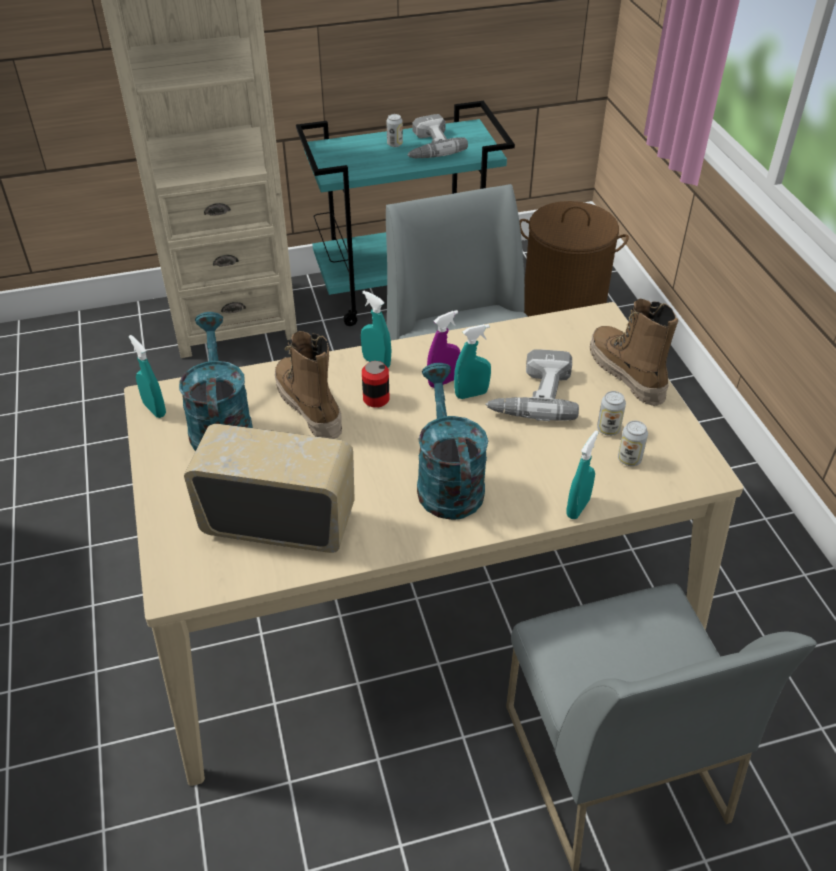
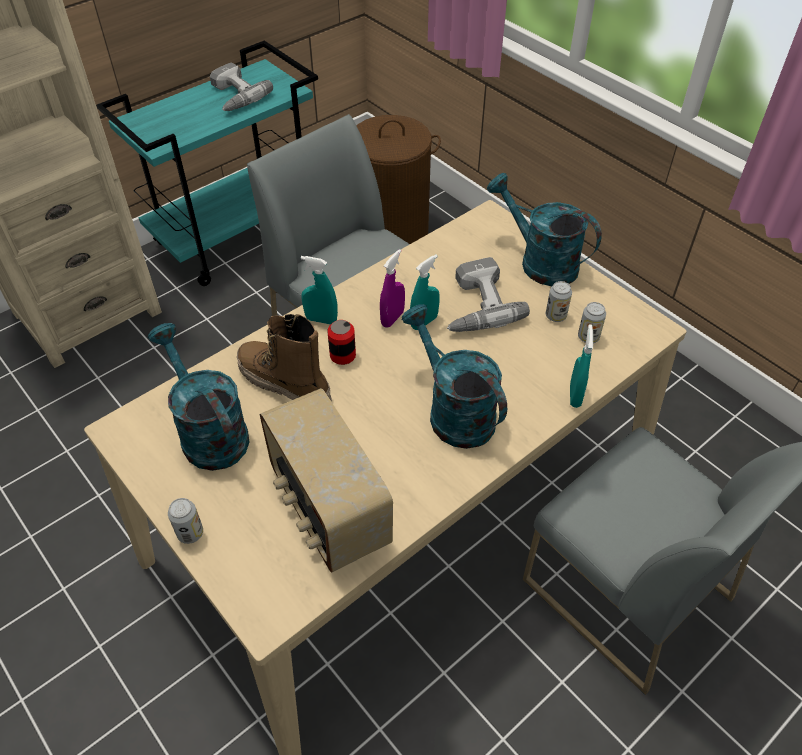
camera: 25 degrees left, 5 degrees up
(154, 409) = (131, 440): turquoise spray bottle -> none
(279, 522) = (328, 509): radio -> radio turned 105 degrees counterclockwise
(394, 144) = (200, 101): can -> can (190, 533)
(626, 374) = (539, 262): boot -> turquoise watering can

